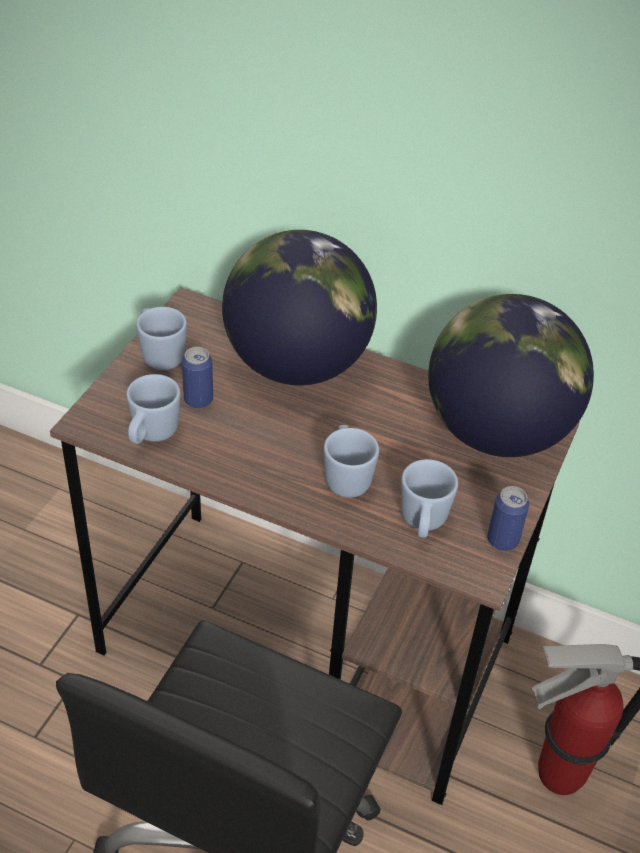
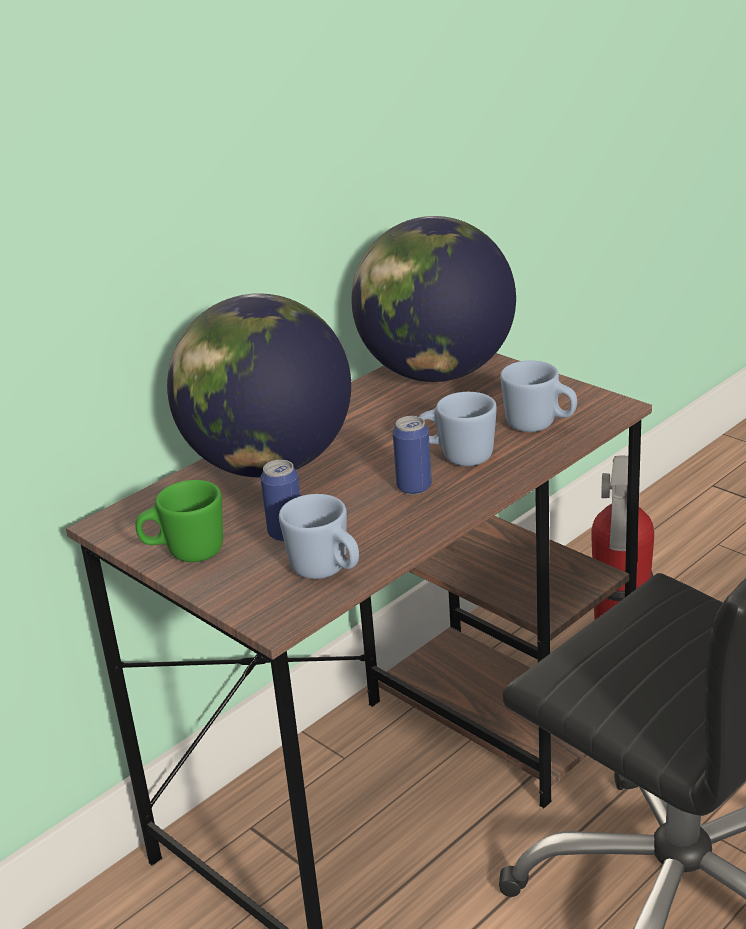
camera: 65 degrees left, 15 degrees down
(160, 354) = (185, 553): blue mug -> green mug
(502, 540) = (576, 391): can -> can (414, 487)

